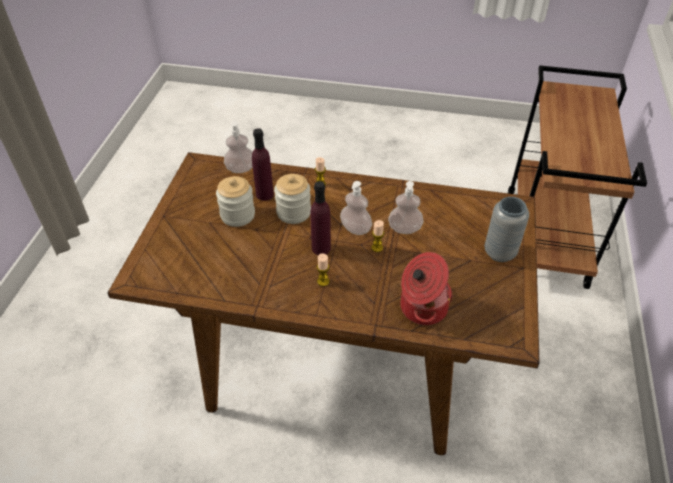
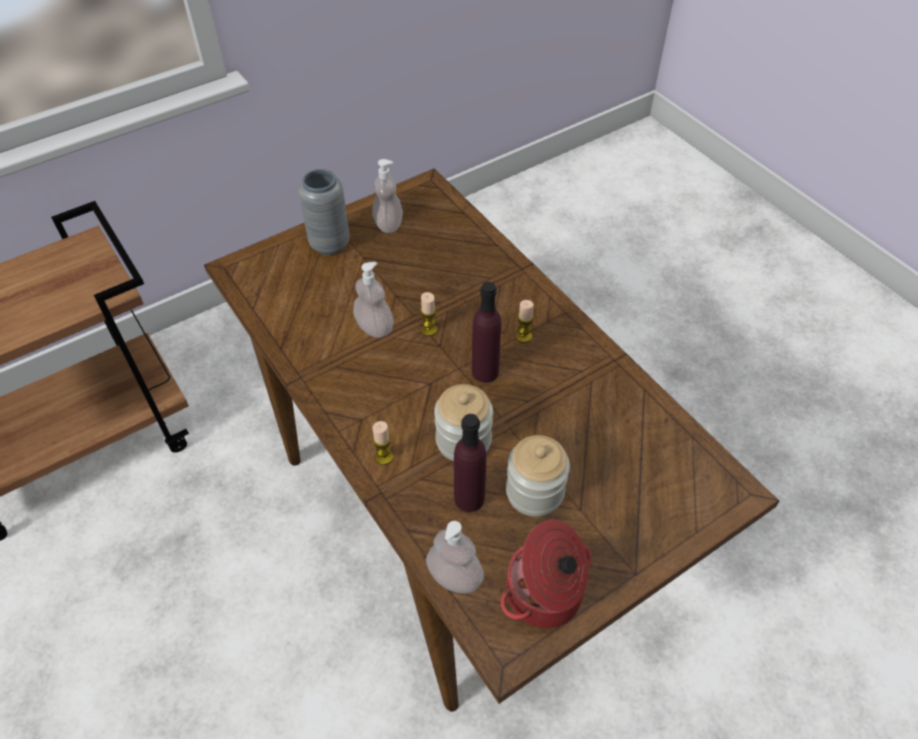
camera: 135 degrees left, 5 degrees up
(355, 228) = (422, 366): soap dispenser -> soap dispenser (388, 224)
(422, 307) = (464, 253): cooking pot -> cooking pot (545, 595)

